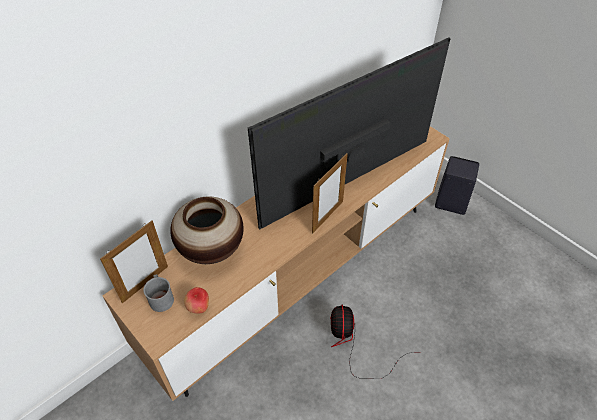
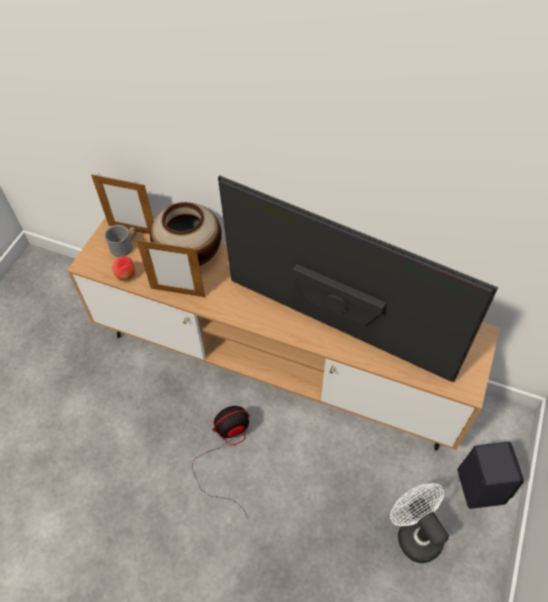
camera: 65 degrees right, 5 degrees up
(327, 217) = (278, 328): picture frame -> picture frame (177, 292)
(469, 251) = (414, 533): none -> white fan

